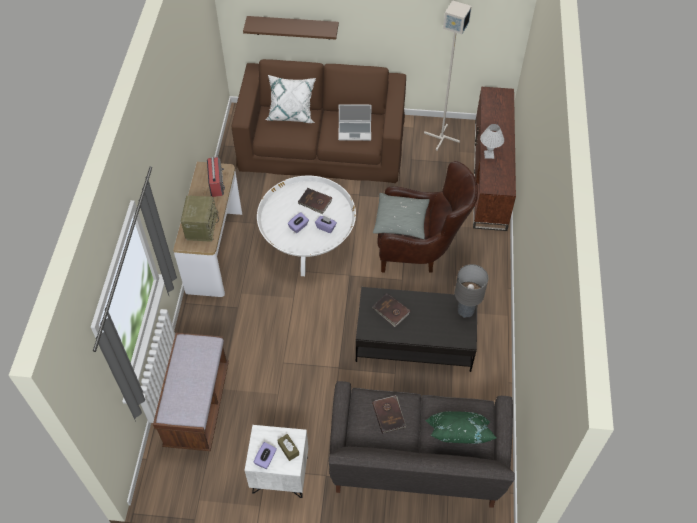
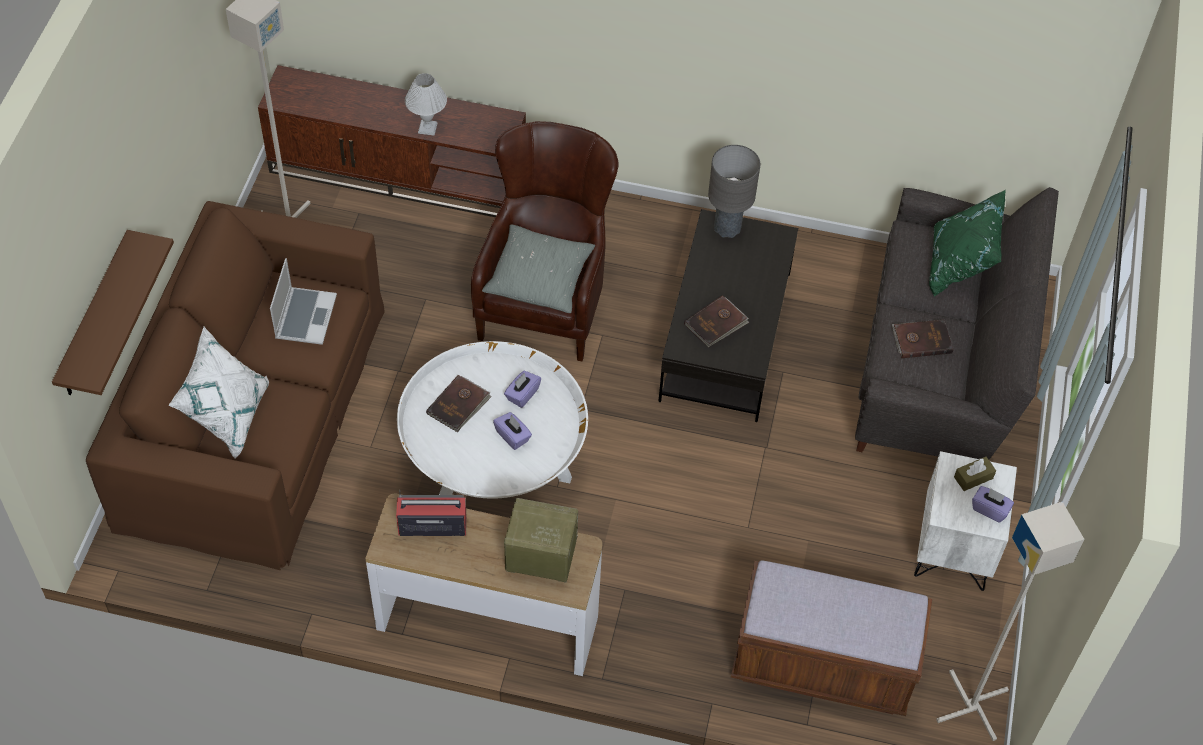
camera: 85 degrees left, 0 degrees up
(174, 488) = (973, 706): none -> grey floor lamp

